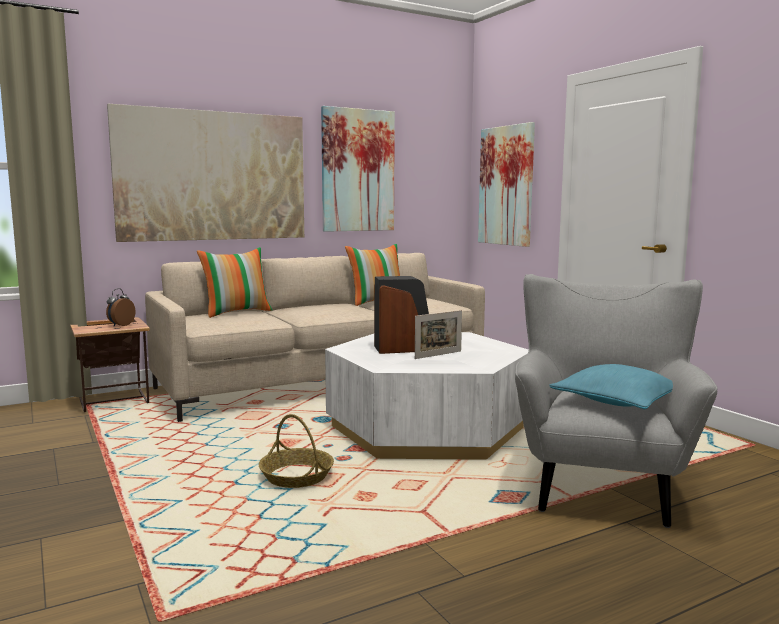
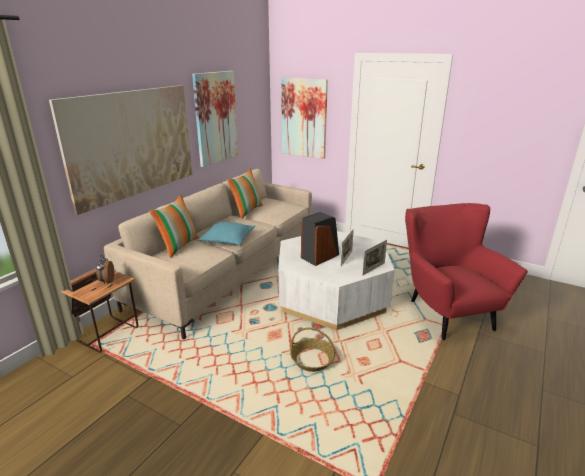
camera: 30 degrees left, 15 degrees up
(459, 368) = (373, 269): none -> picture frame
(599, 483) = (445, 311): grey armchair -> red armchair
(617, 401) = (468, 277): turquoise pillow -> turquoise pillow (228, 239)

